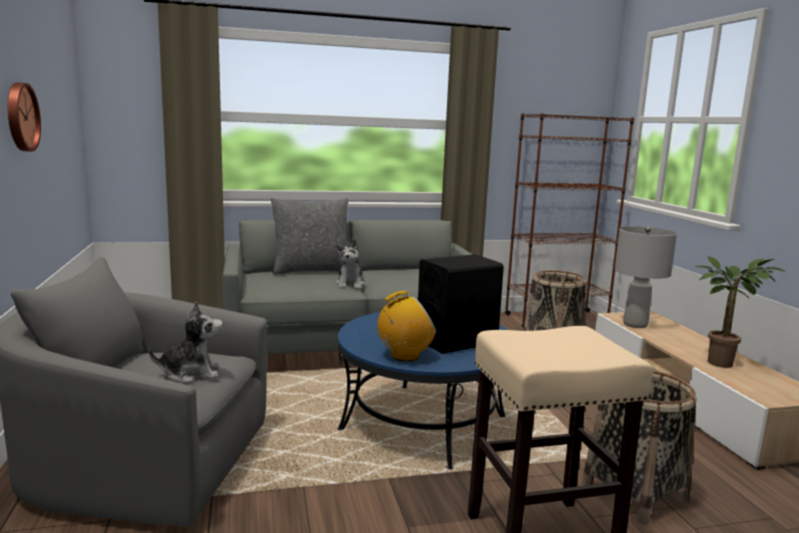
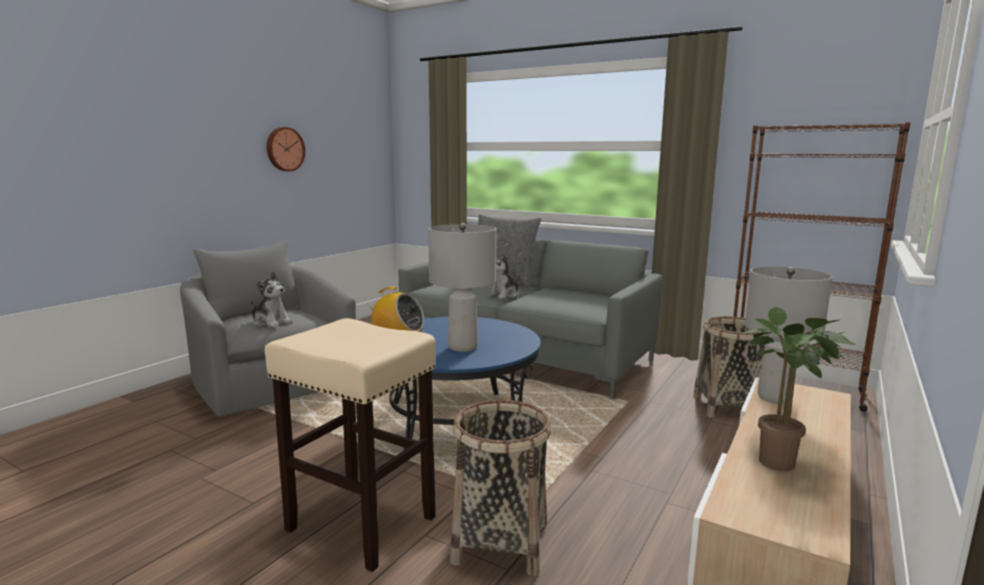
camera: 45 degrees right, 0 degrees up
(457, 341) = (463, 347): black speaker -> grey table lamp

